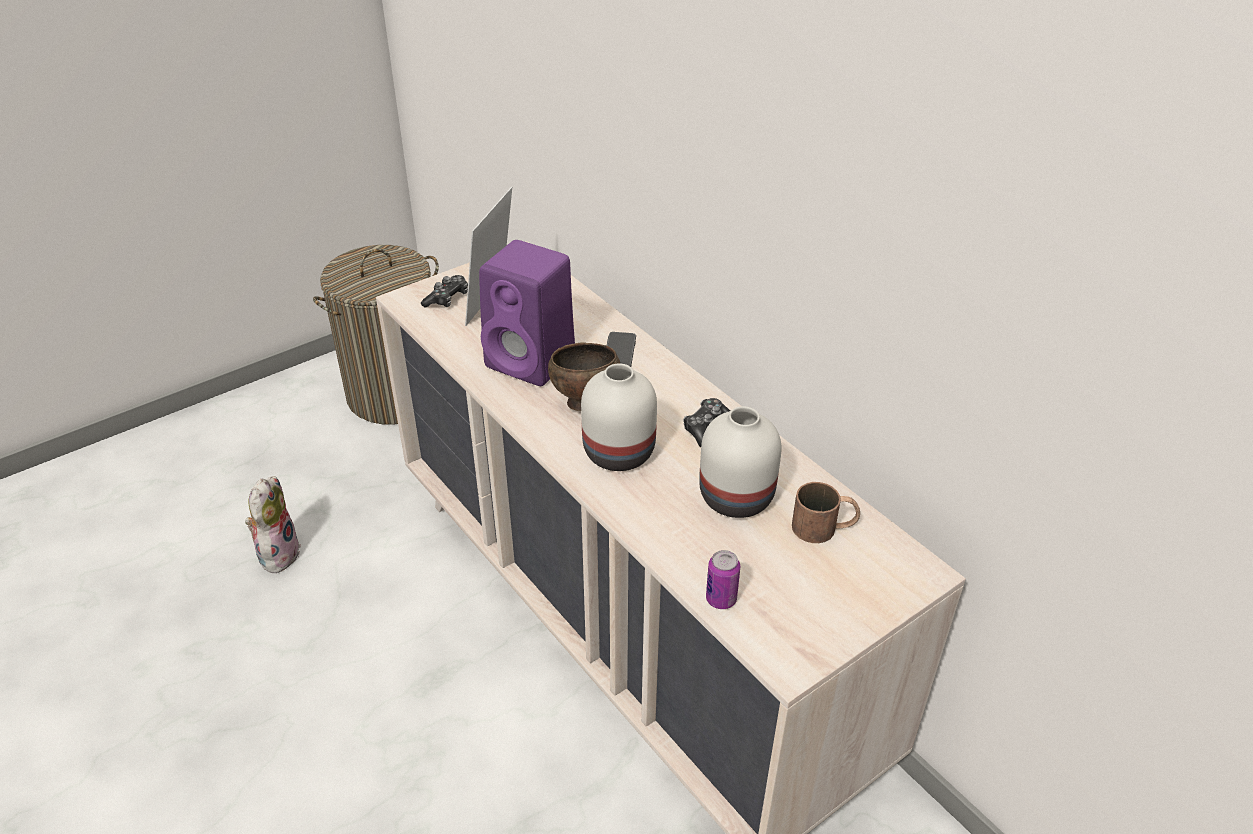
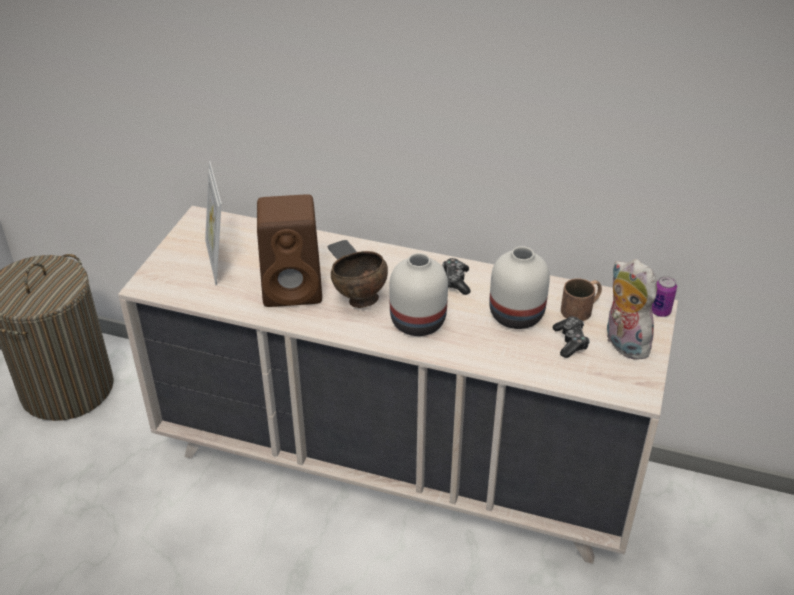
camera: 35 degrees left, 0 degrees up
(278, 553) = (84, 556): plush toy -> plush toy (622, 343)
(447, 299) = (179, 272): game controller -> game controller (570, 342)
(533, 361) = (294, 288): purple speaker -> brown speaker
(721, 599) = (569, 378): can -> can (660, 311)

